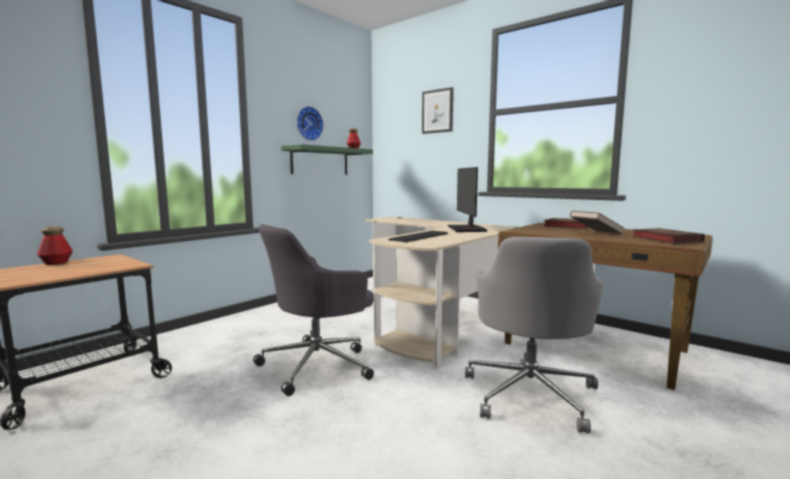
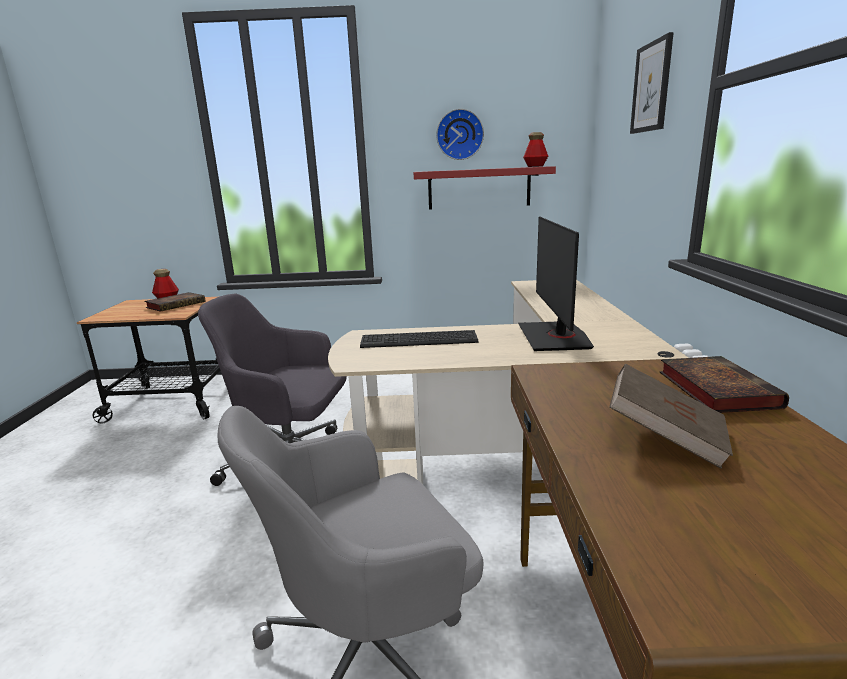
camera: 50 degrees right, 10 degrees up
(320, 161) = (479, 188): green shelf -> red shelf
(467, 229) = (554, 337): monitor -> monitor turned 45 degrees counterclockwise
(664, 239) = (749, 546): book -> book (177, 305)

